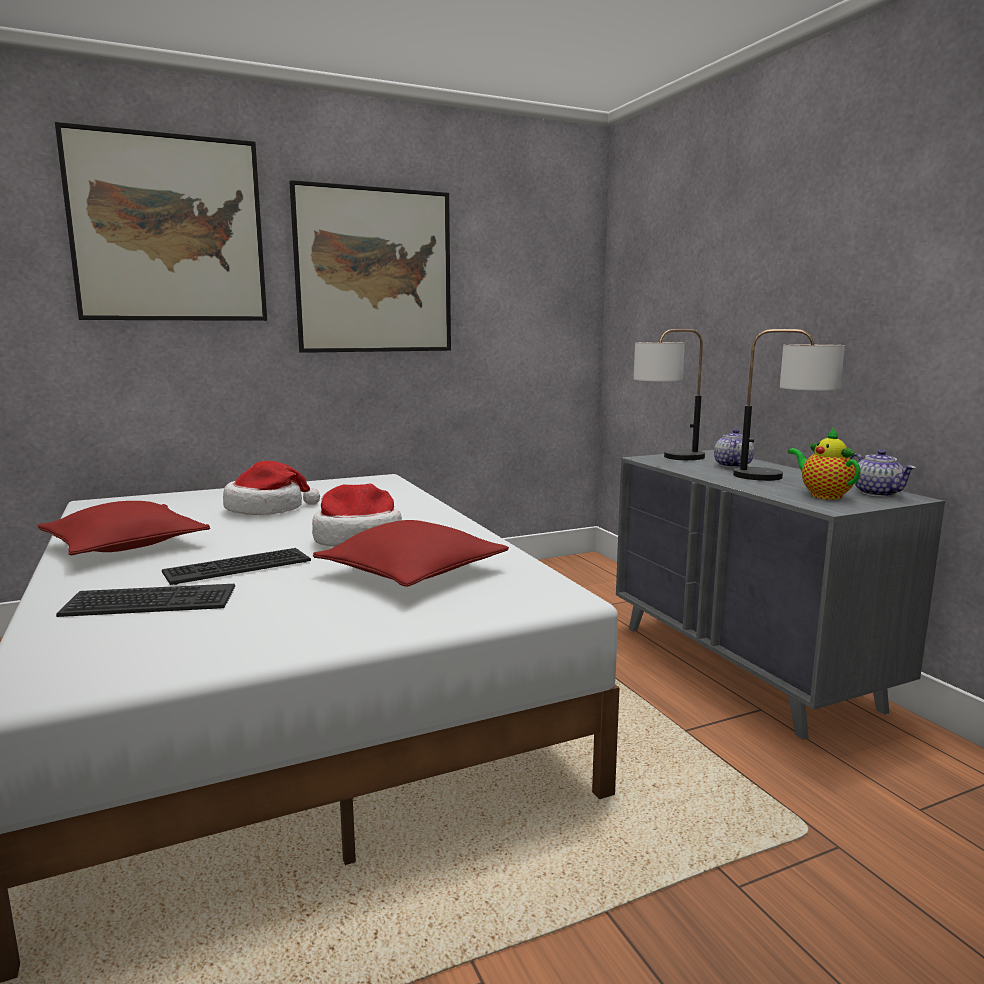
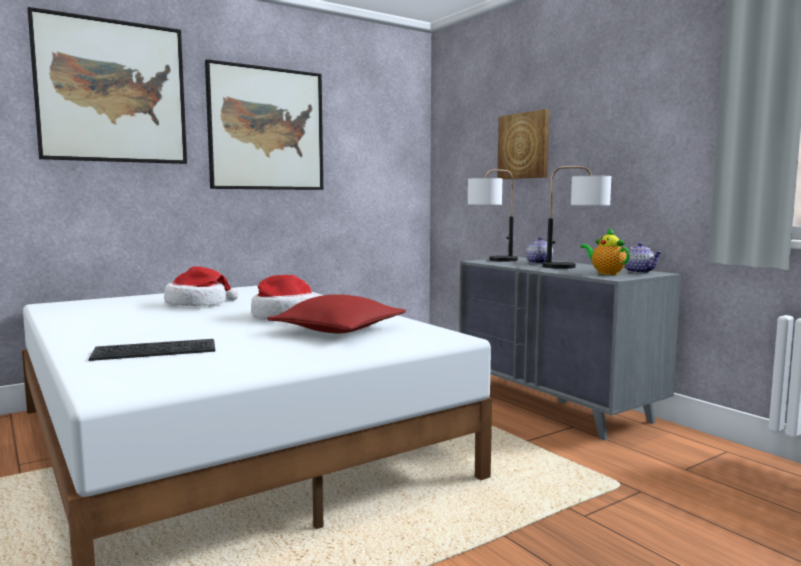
camera: 10 degrees left, 5 degrees down
(125, 545) = (103, 325): red pillow -> none
(237, 567) = (205, 332): keyboard -> none
(725, 291) = (524, 146): none -> picture

